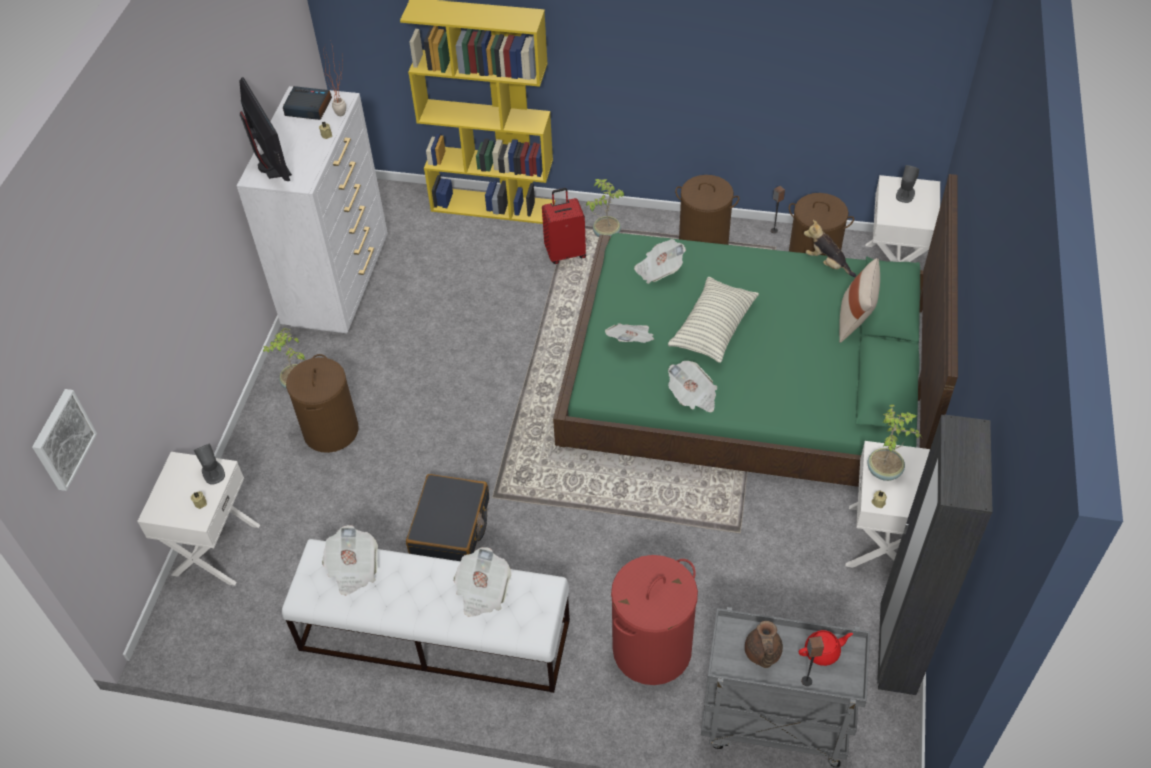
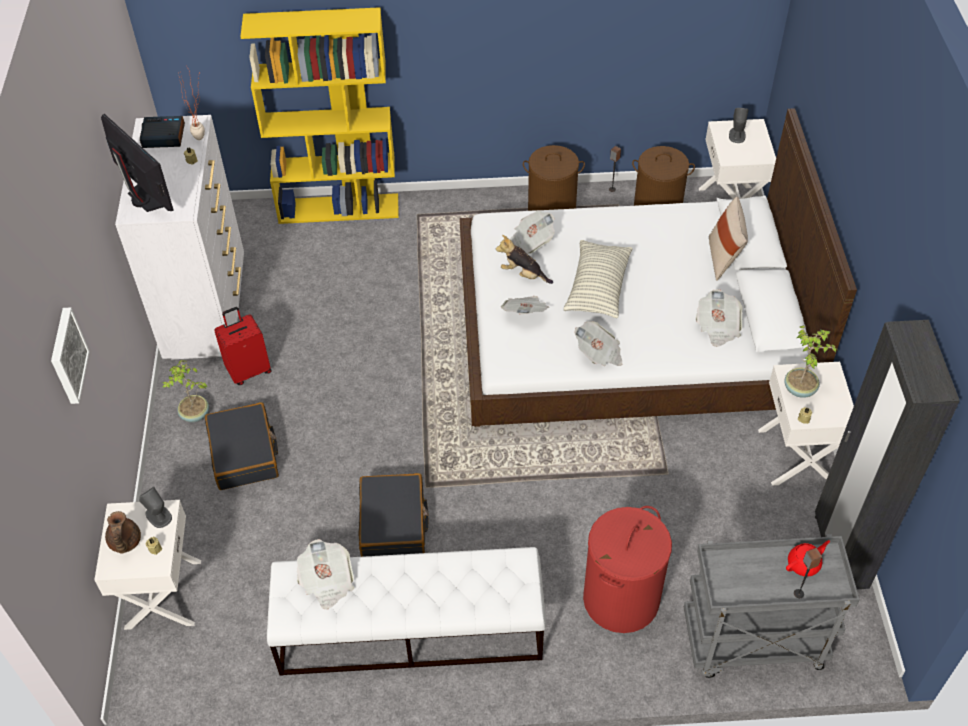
camera: 15 degrees left, 0 degrees up
(61, 439) = (31, 508): picture -> picture (66, 356)
(331, 430) = (244, 454): brown laundry basket -> black suitcase
(482, 591) = (461, 577): newspaper -> newspaper (717, 327)
(565, 253) = (423, 242): red suitcase -> red suitcase (249, 370)
(606, 233) = (456, 217): potted plant -> none
(747, 375) = (629, 327): green bed -> white bed
(762, 654) = (751, 577): brown teapot -> brown teapot (124, 542)
(827, 263) = (682, 210): plush toy -> plush toy (523, 274)

